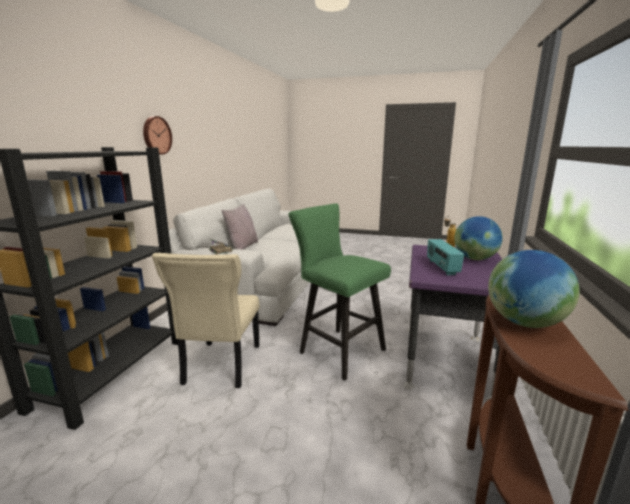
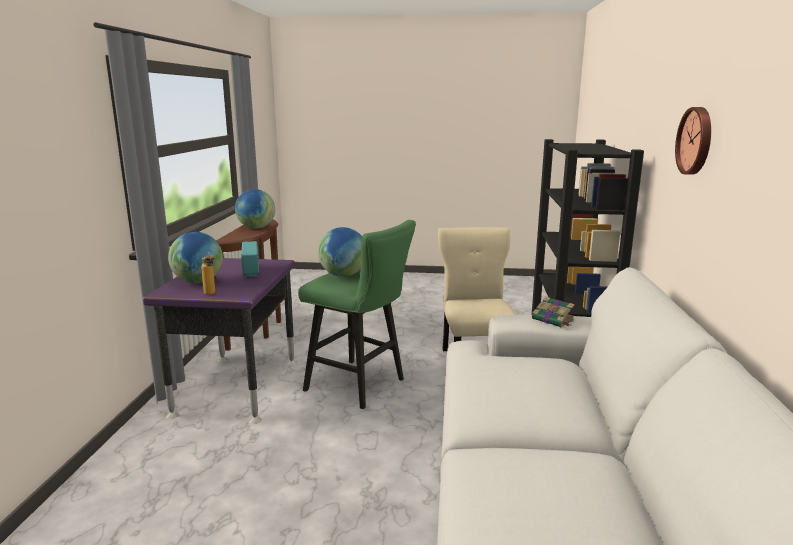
camera: 170 degrees right, 0 degrees up
(243, 247) = (572, 376): purple pillow -> none
(352, 259) = (343, 275): none -> globe

